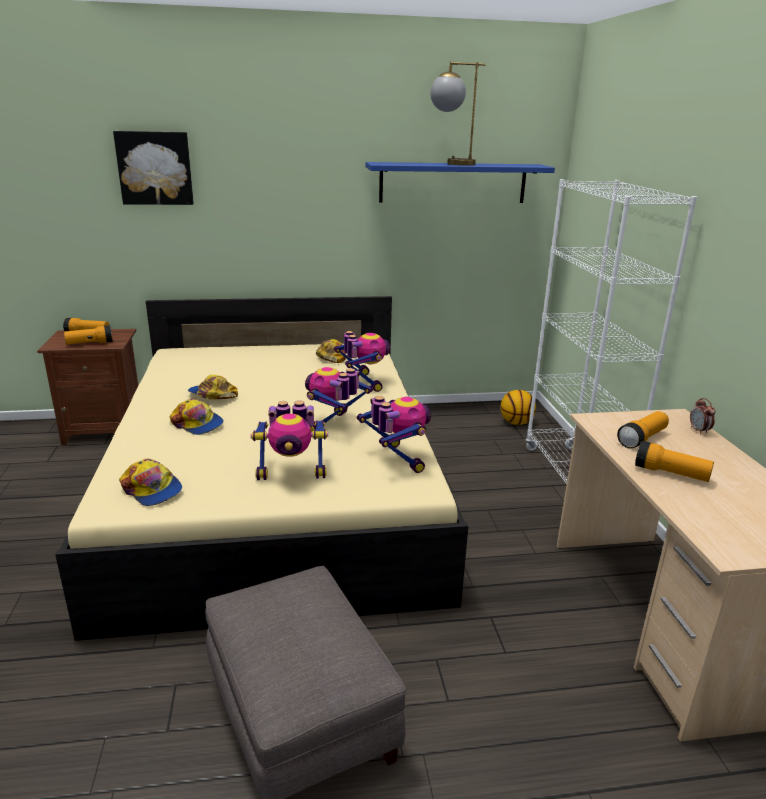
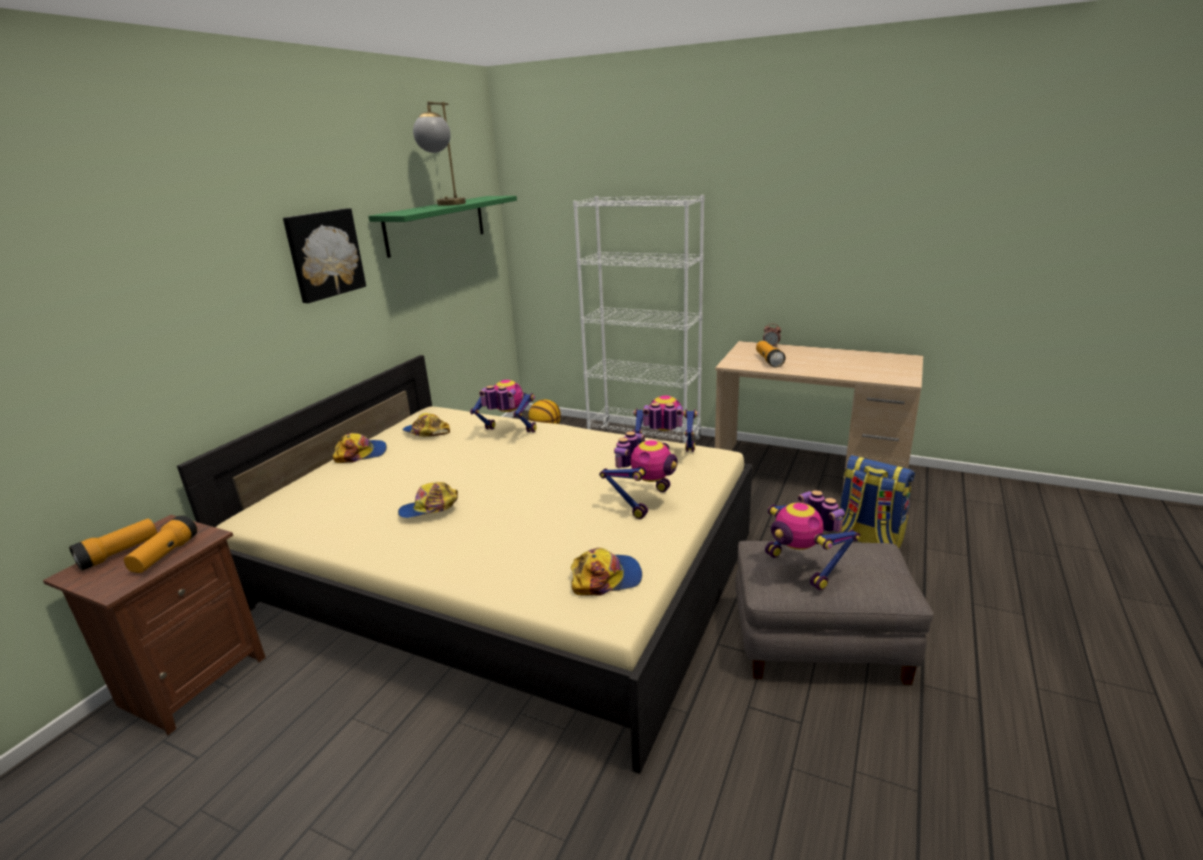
camera: 55 degrees left, 0 degrees up
(155, 168) = (140, 268): picture -> picture (324, 254)
(197, 424) = (487, 530): cap -> cap (361, 453)
(334, 425) = (577, 463): toy robot -> toy robot (802, 567)
(453, 183) = (436, 225): blue shelf -> green shelf
(549, 719) = (868, 539): none -> backpack
(670, 473) = (816, 367): flashlight -> none

